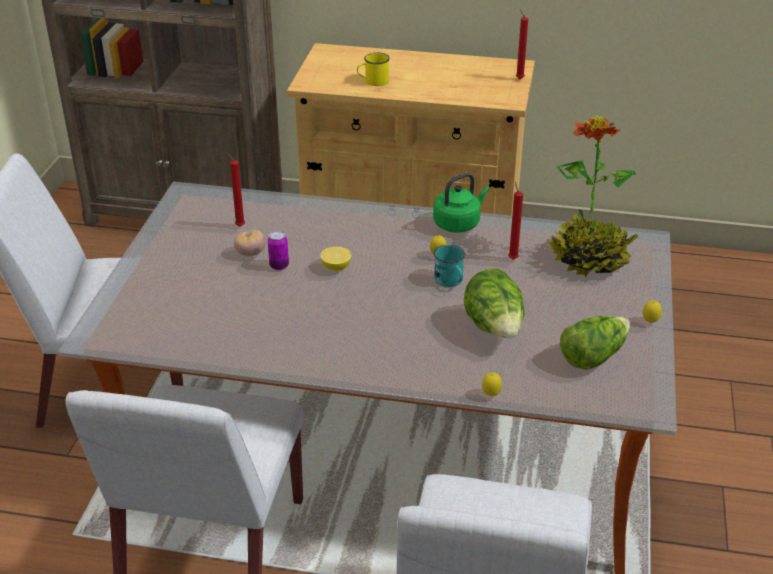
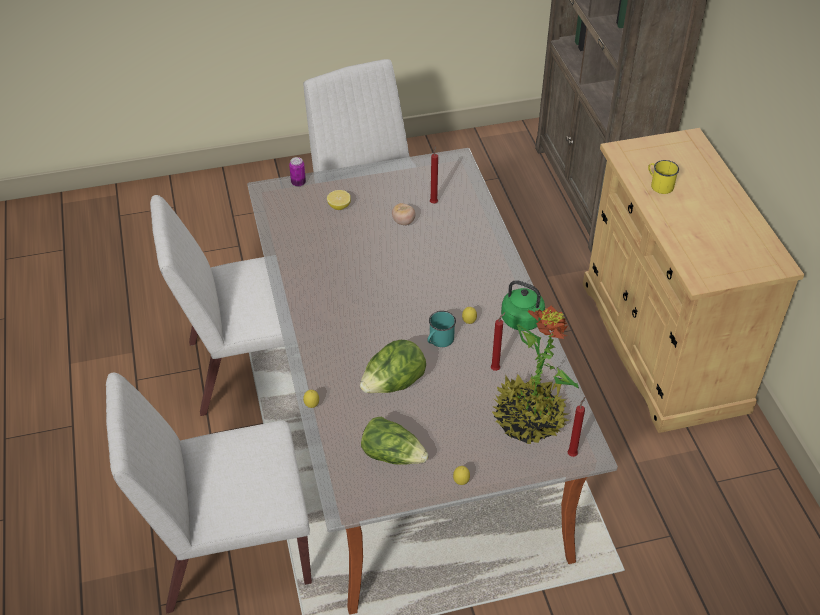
camera: 65 degrees right, 10 degrees up
(279, 266) = (398, 242): can -> can (298, 183)
(336, 267) = (416, 271): lemon -> lemon (339, 206)
(518, 78) = (752, 273): red candle -> red candle (573, 453)

